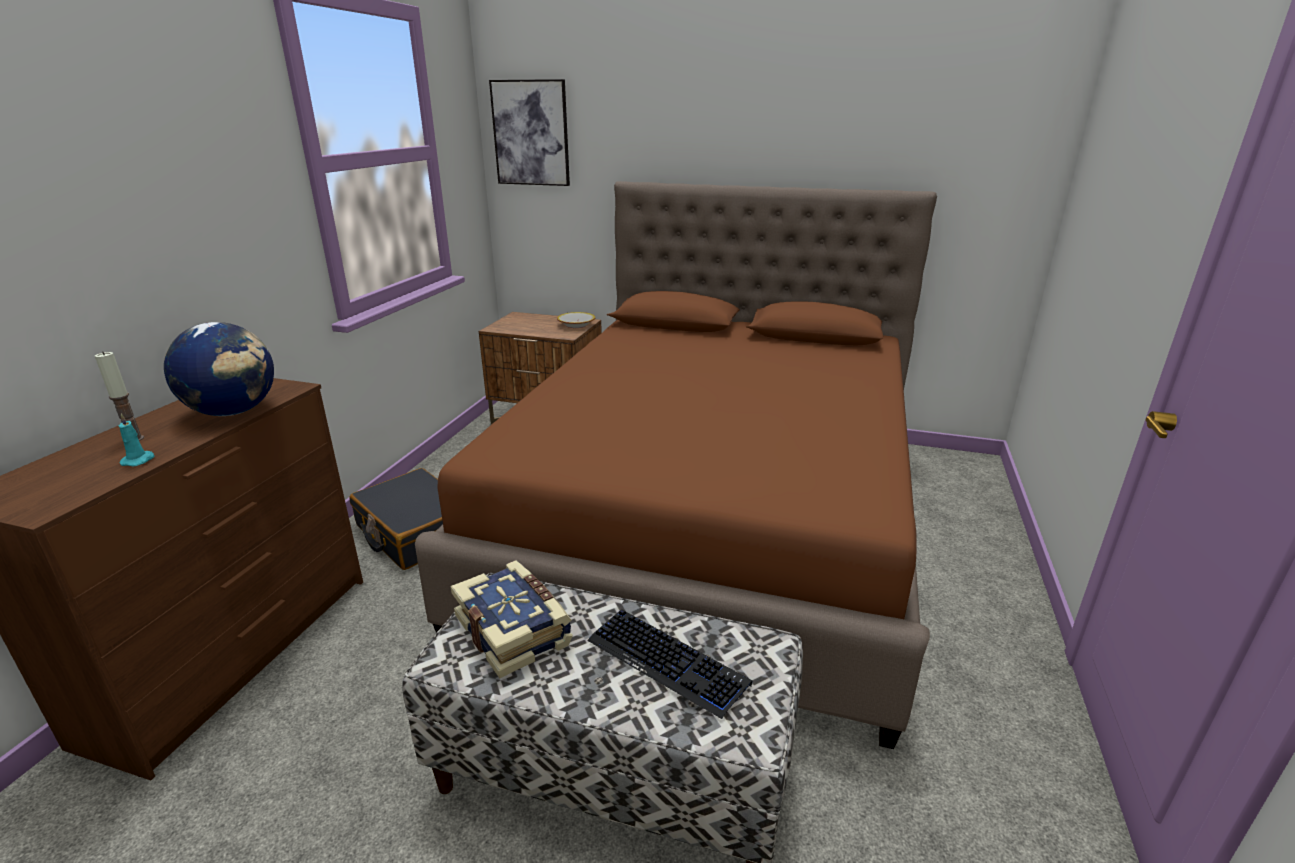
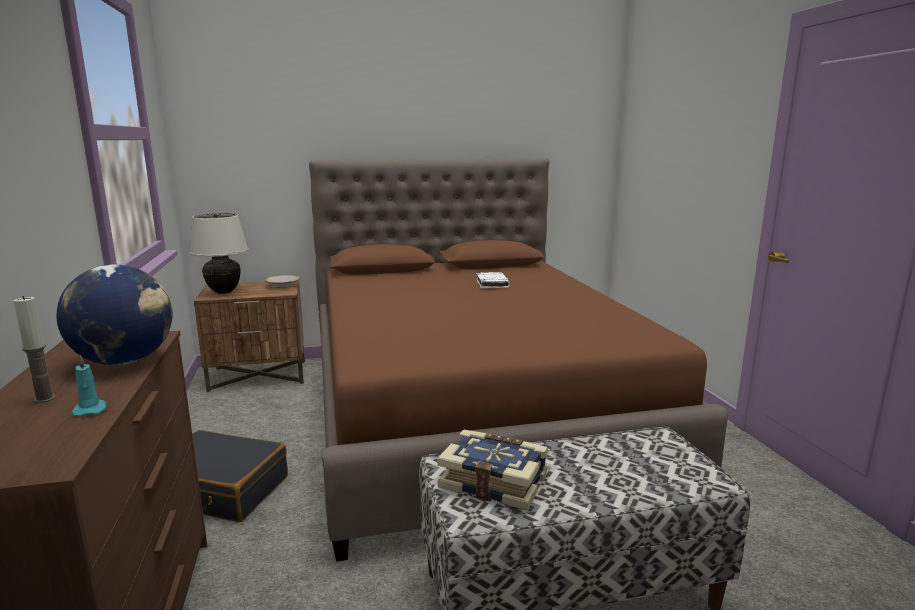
camera: 30 degrees left, 10 degrees down
(514, 324) = (223, 292): none -> beige table lamp
(531, 133) = (220, 122): picture -> none
(667, 662) = (617, 464): keyboard -> none
(771, 367) = (491, 283): none -> white book

